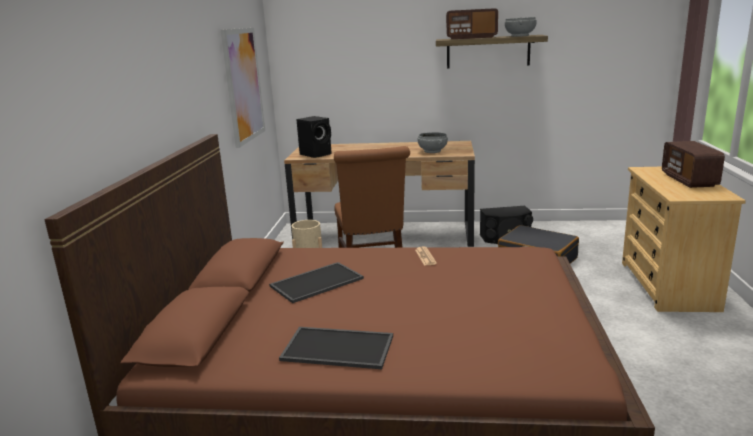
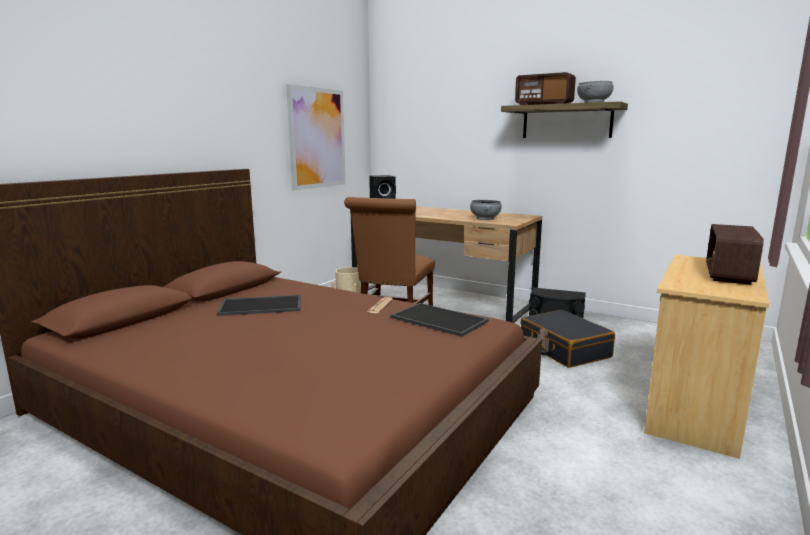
camera: 25 degrees right, 5 degrees down
(336, 349) = (181, 354): tray -> tray (437, 320)

